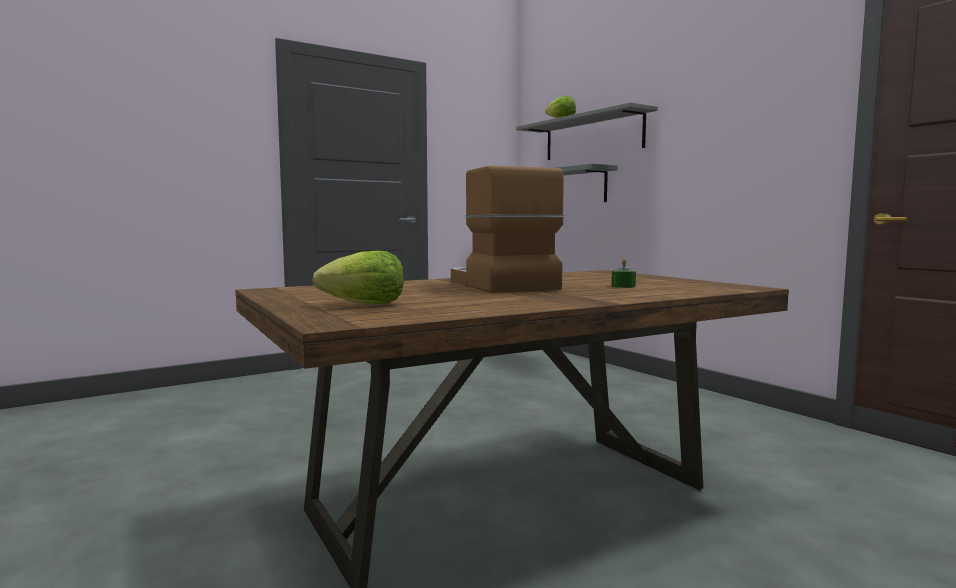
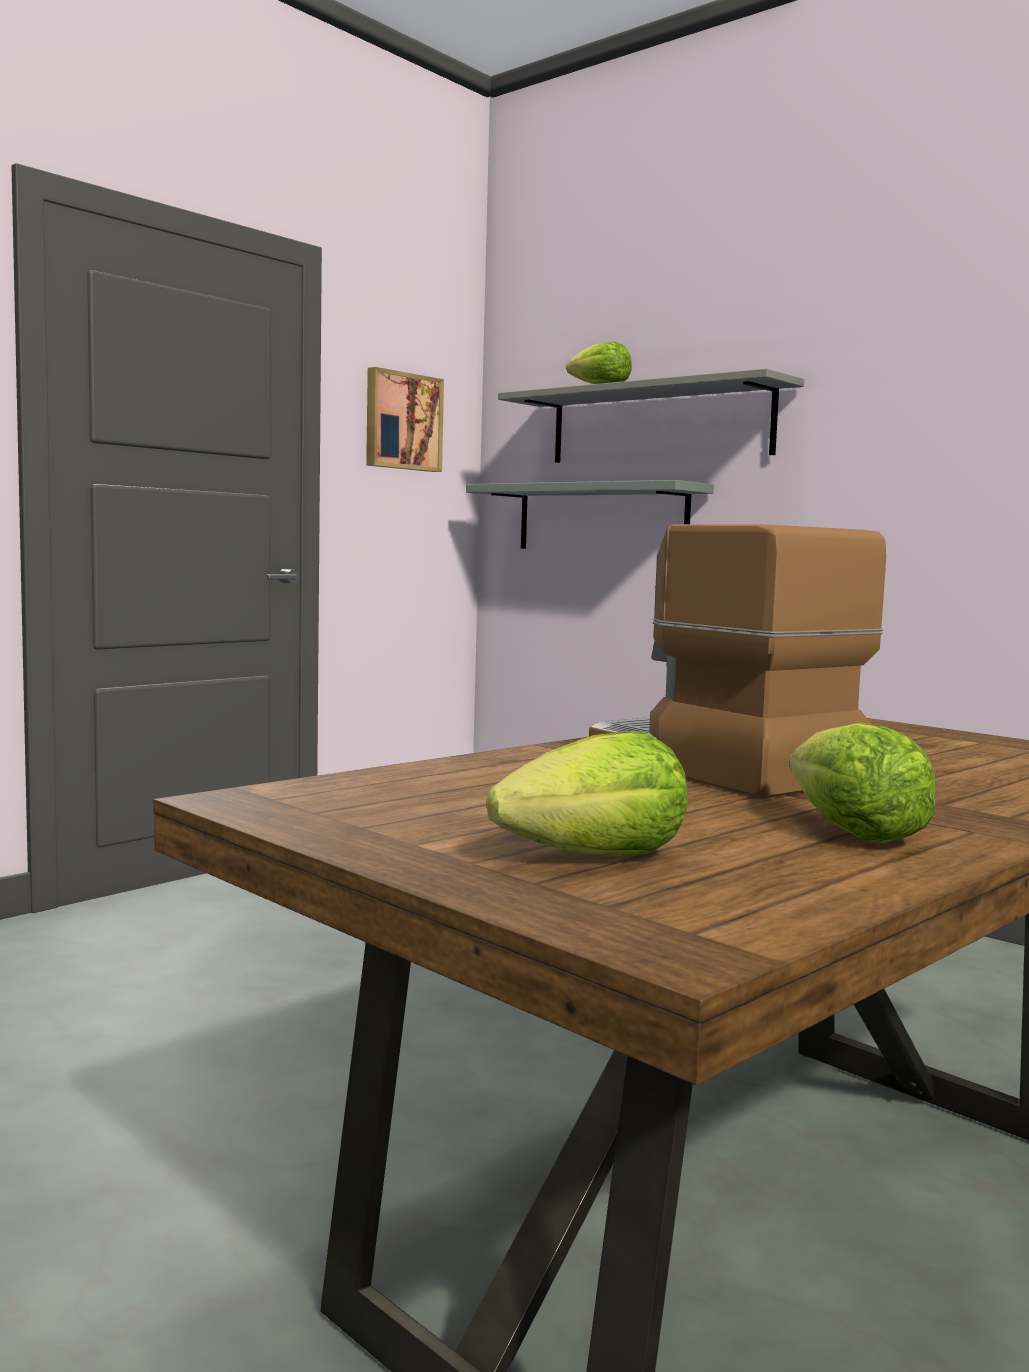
camera: 15 degrees left, 0 degrees up
(471, 144) = (402, 421): none -> picture
(501, 302) = (852, 834): none -> lettuce
(623, 286) = (952, 766): green candle -> none

